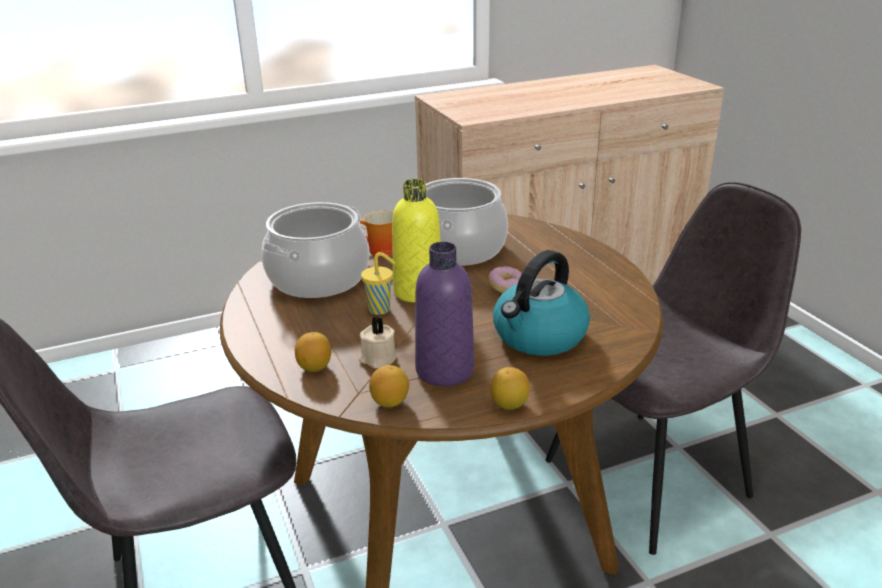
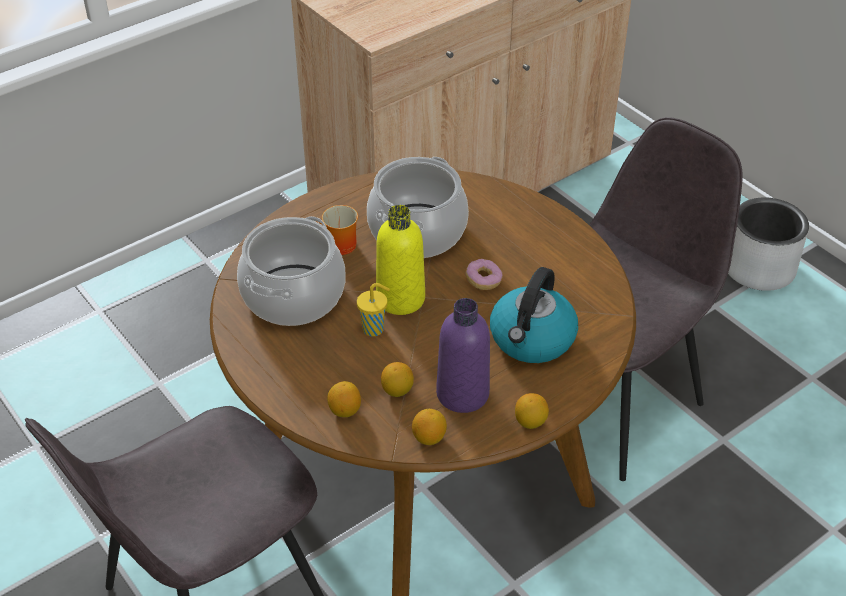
camera: 15 degrees left, 15 degrees up
(377, 359) = (397, 390): beige candle -> lemon
(826, 391) = (759, 269): none -> grey planter

